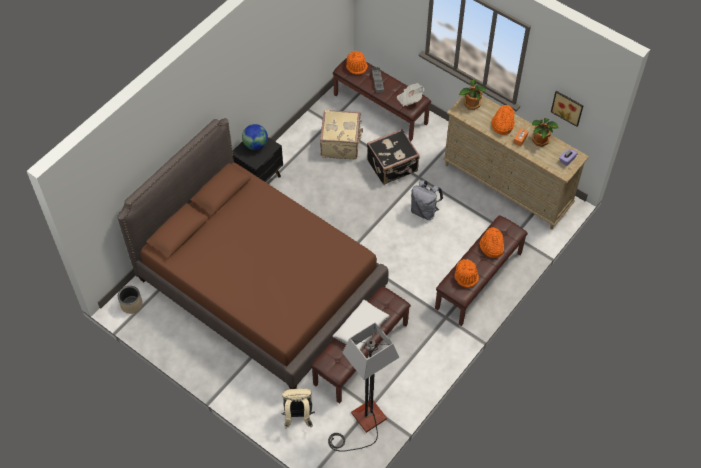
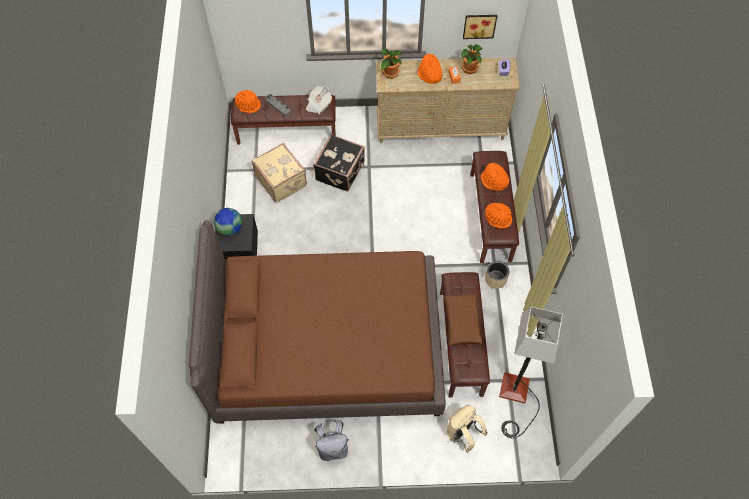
camera: 40 degrees left, 5 degrees up
(132, 304) = (232, 451): beige planter -> beige planter (495, 279)
(361, 329) = (462, 322): white pillow -> brown pillow
(424, 211) = (399, 190): grey backpack -> grey backpack (332, 447)

